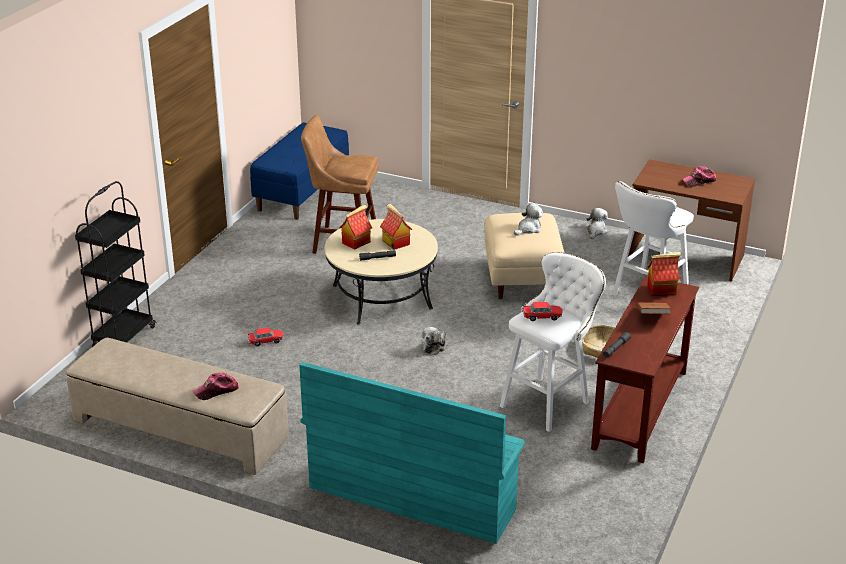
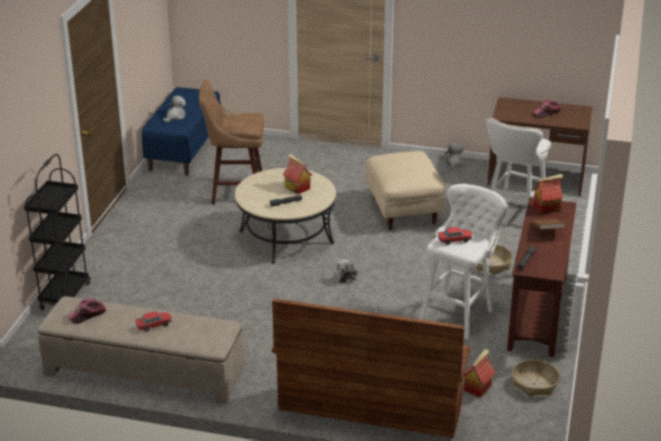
camera: 10 degrees left, 0 degrees up
(216, 390) = (182, 333): cap -> cap (87, 315)
(266, 341) = (195, 286): toy car -> toy car (154, 325)
(356, 242) = (262, 190): toy house -> toy house (477, 387)
(411, 501) = (368, 410): turquoise dresser -> brown dresser
(528, 229) = (409, 166): plush toy -> plush toy (175, 116)
(611, 492) = (534, 384): none -> basket

